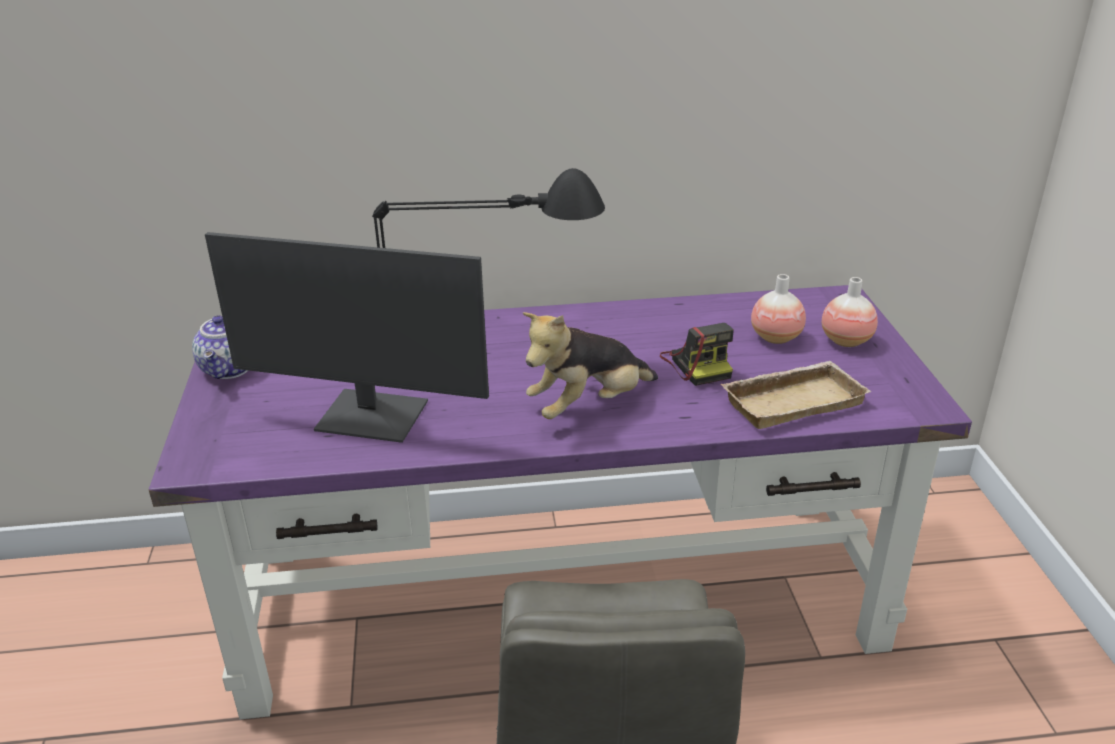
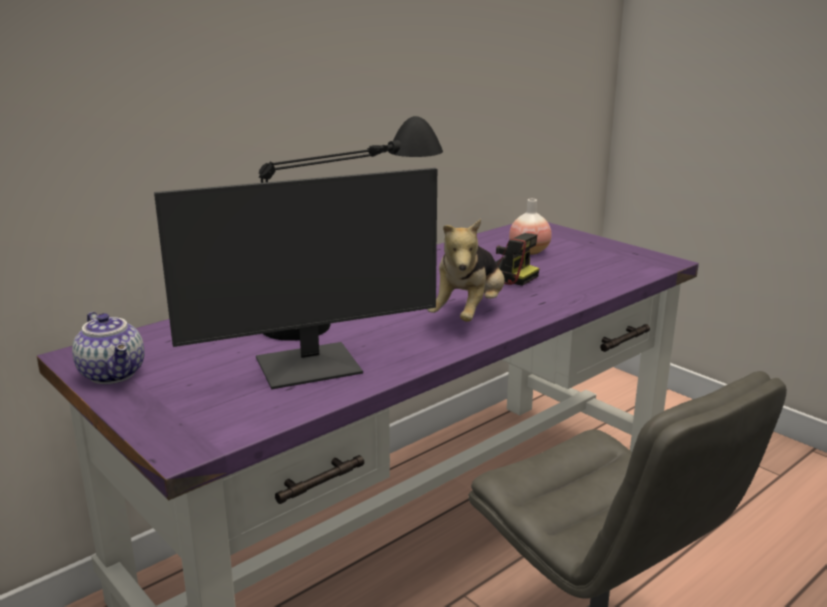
camera: 35 degrees left, 10 degrees down
(792, 400) = (591, 278): beige tray -> none
(846, 341) = (572, 244): vase -> none

